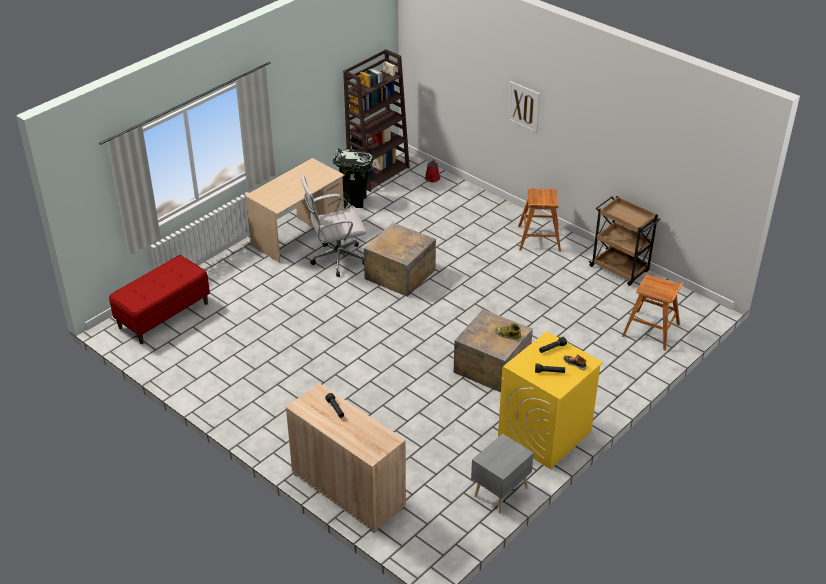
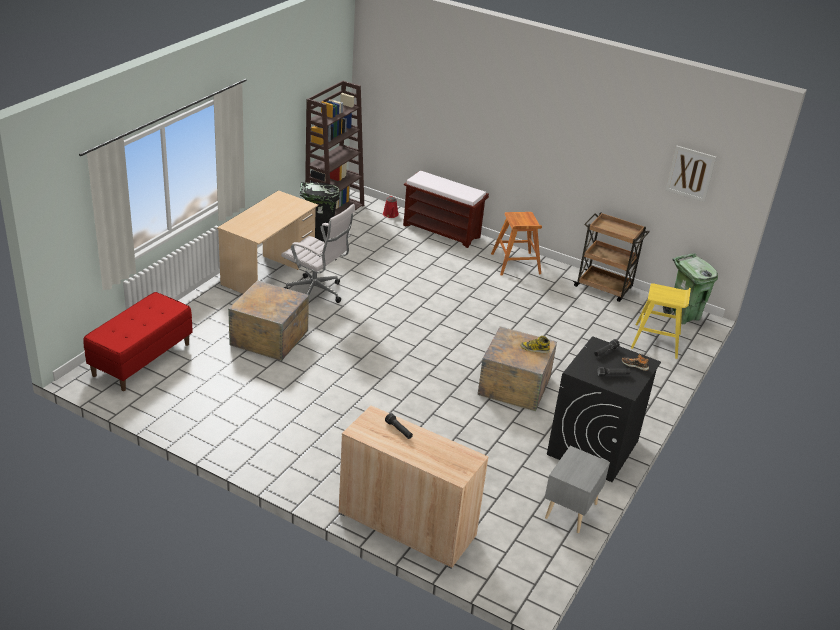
camera: 15 degrees left, 5 degrees down
(336, 260) = (317, 293): white office chair -> white office chair turned 120 degrees counterclockwise
(399, 273) = (388, 303): crate -> crate (269, 337)
(477, 199) = (442, 231): none -> brown bench
(523, 107) = (496, 130): picture -> picture (690, 173)
(544, 434) = (593, 448): yellow washing machine -> black washing machine
(651, 330) = (656, 341): brown stool -> yellow stool
(691, 305) = (684, 316): none -> green trash can

